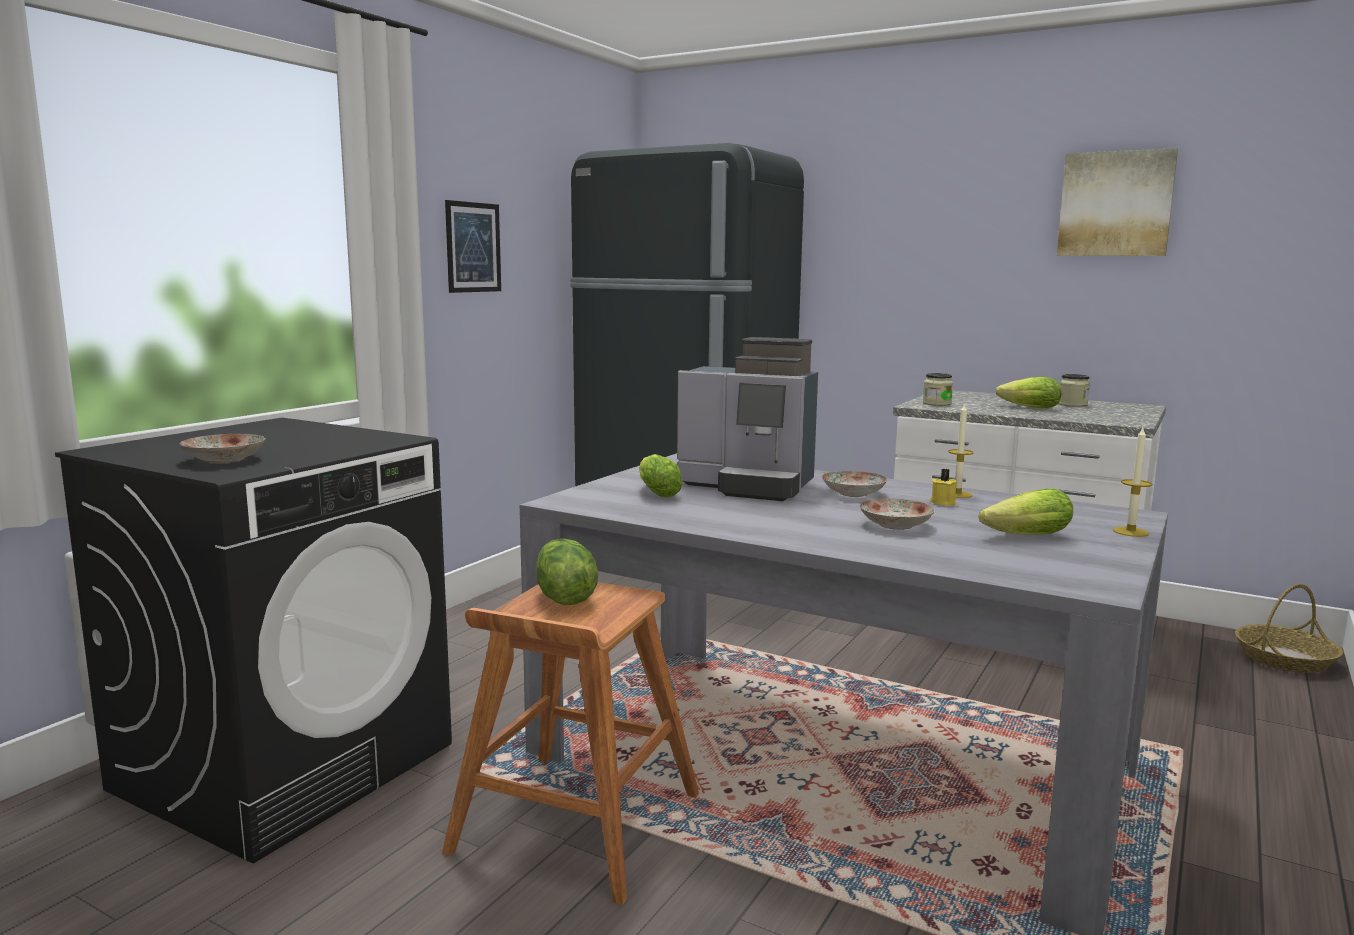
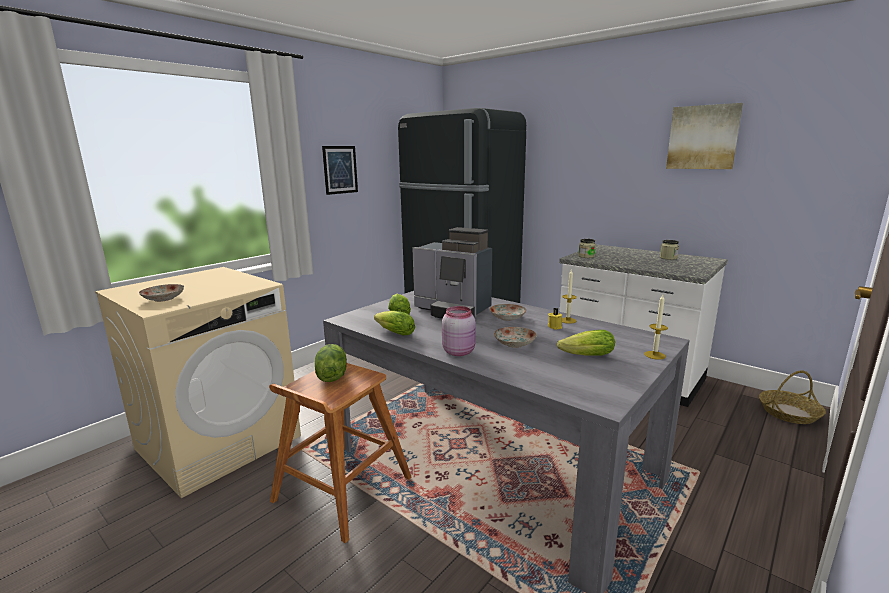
camera: 10 degrees right, 5 degrees up
(287, 765) = (220, 442): black washing machine -> beige washing machine
(810, 537) = (459, 351): none -> pink jar
(1026, 407) = (637, 260): lettuce -> lettuce (393, 333)

